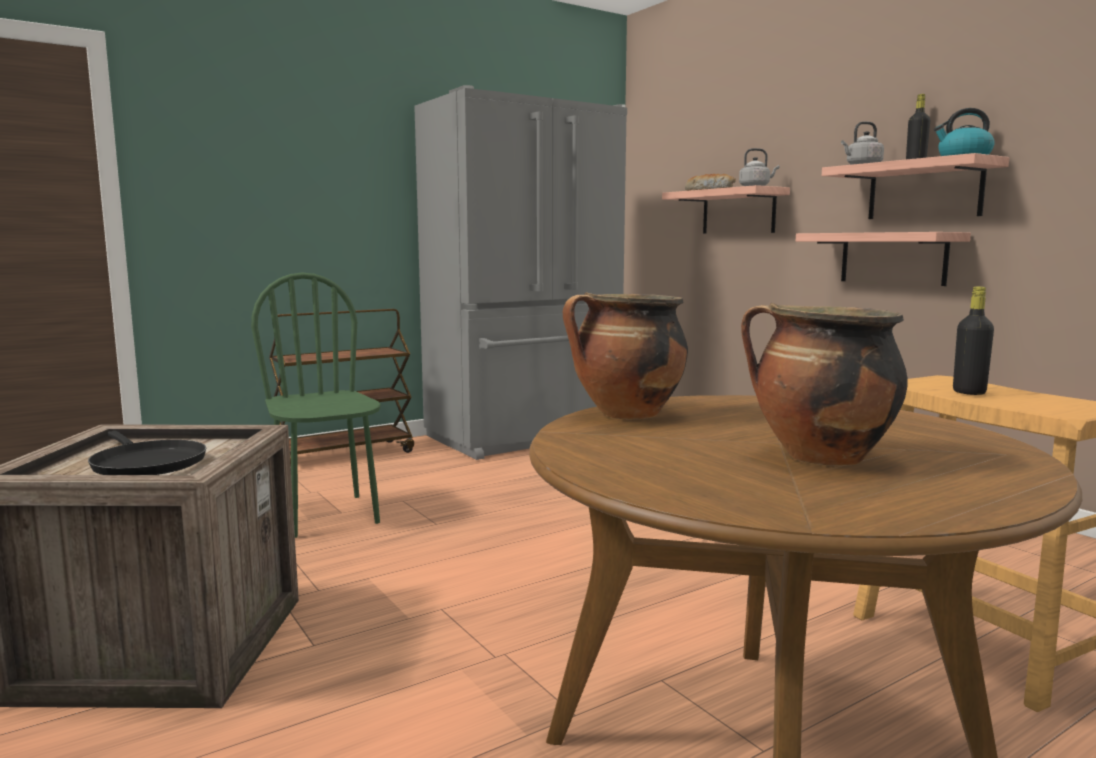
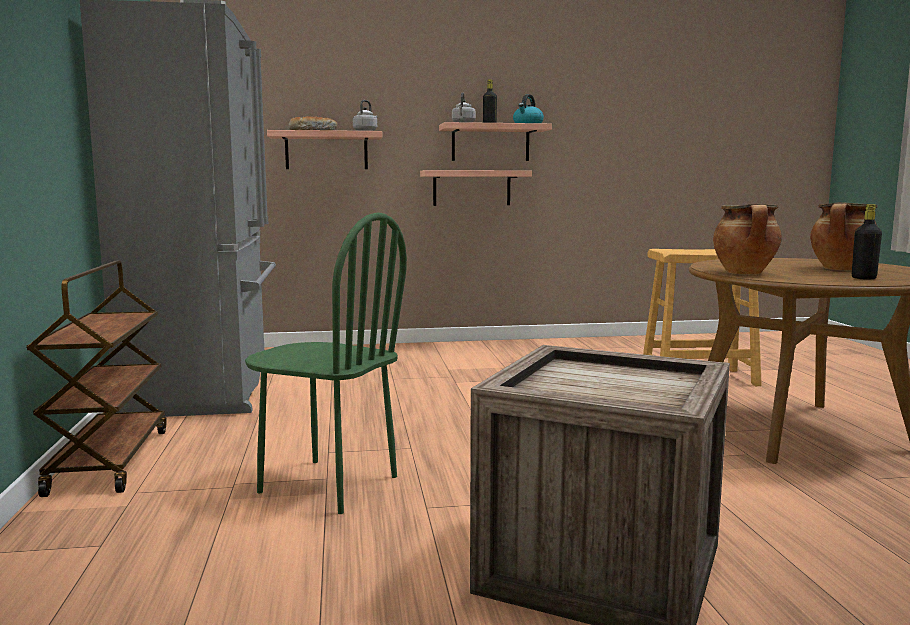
camera: 65 degrees left, 0 degrees up
(146, 463) = (625, 384): black frying pan -> none
(326, 516) = (328, 485): green chair -> green chair turned 150 degrees counterclockwise
(969, 392) = (698, 251): black bottle -> black bottle (863, 278)

